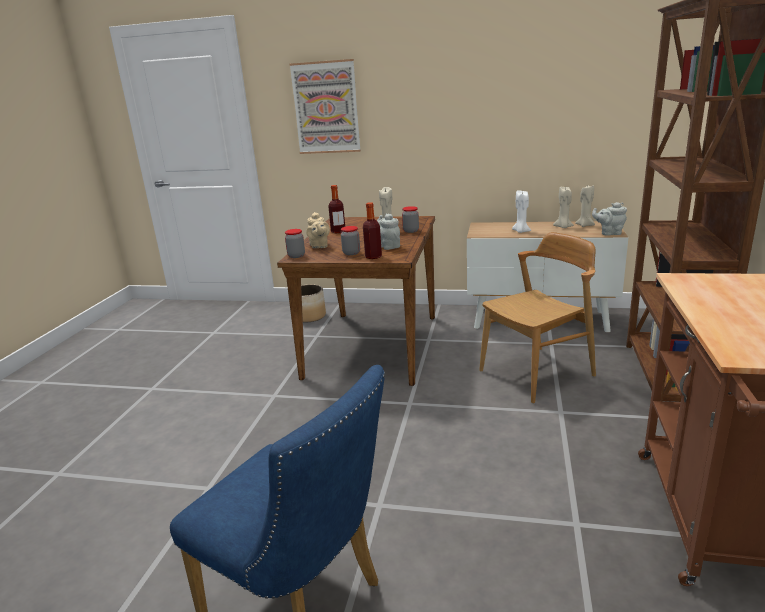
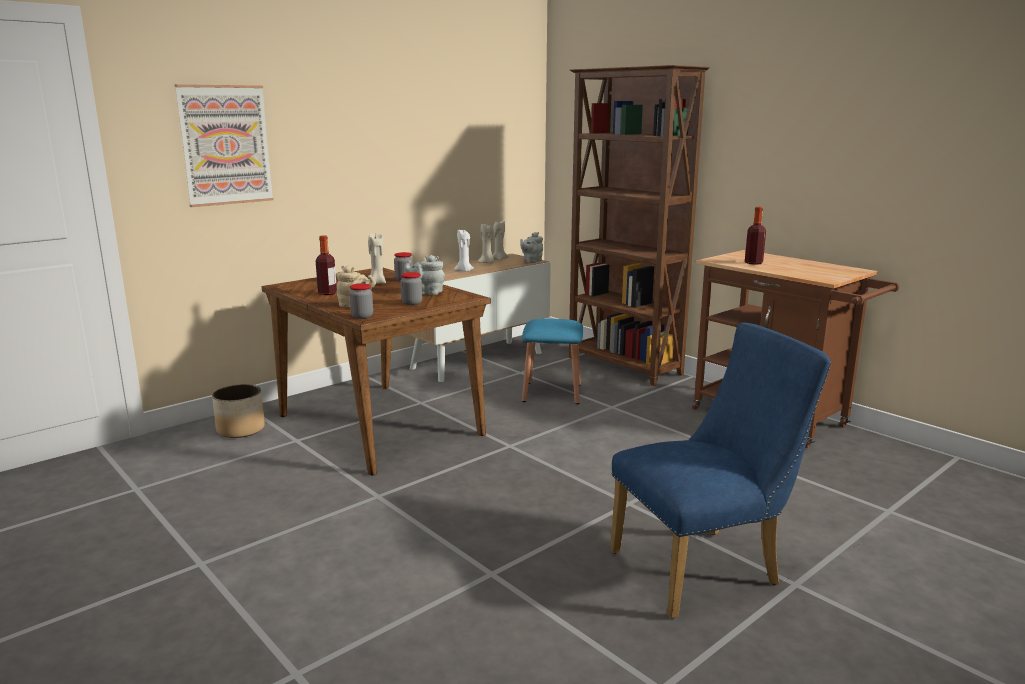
camera: 55 degrees left, 5 degrees down
(373, 257) = (443, 301): bottle -> bottle (753, 263)
(537, 373) = (552, 392): brown chair -> blue stool

